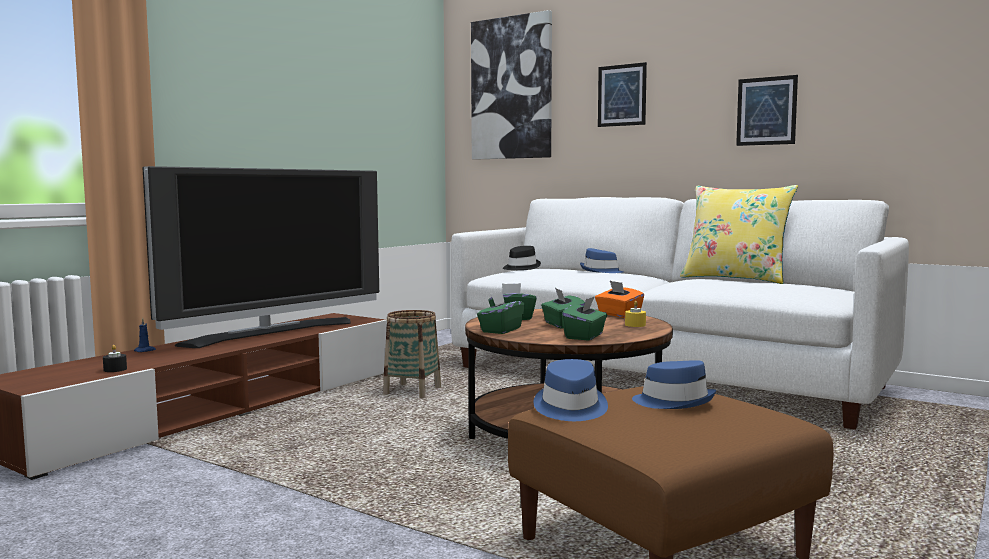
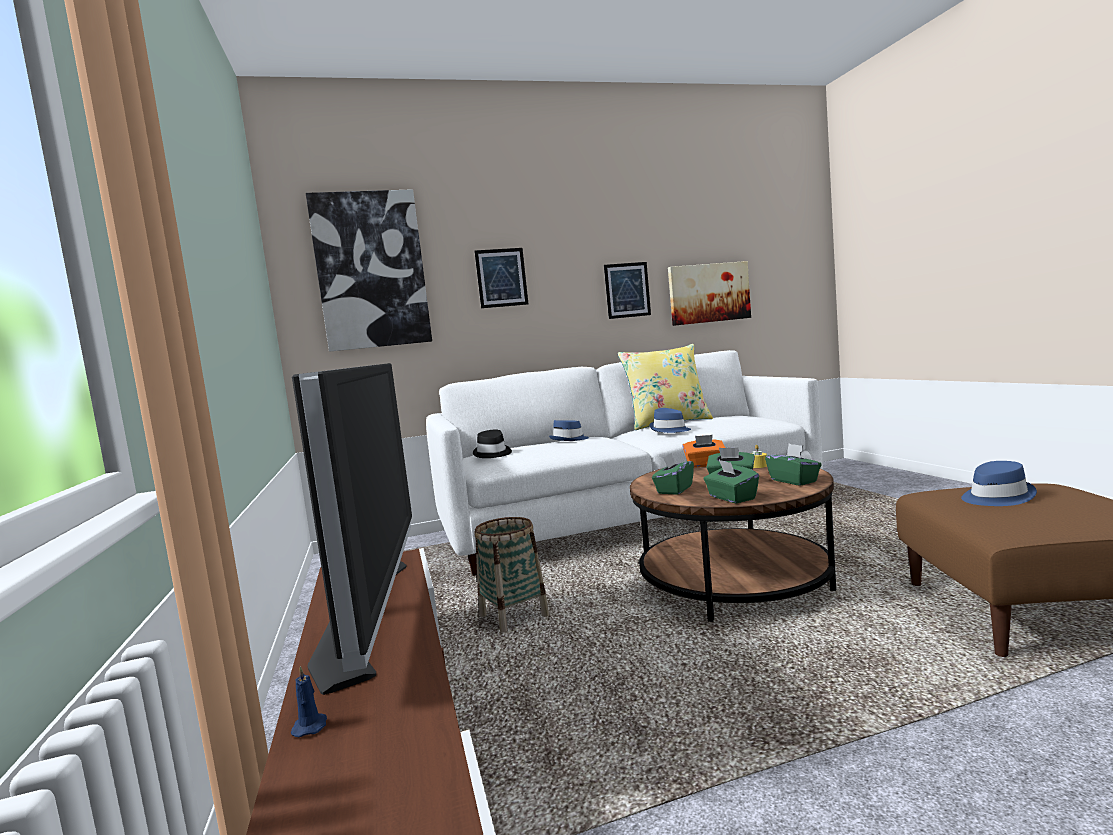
camera: 50 degrees left, 0 degrees up
(115, 369) = (421, 771): black candle -> none
(570, 408) = (1009, 524): blue hat -> blue hat (670, 430)
(893, 117) = (708, 293): none -> picture

